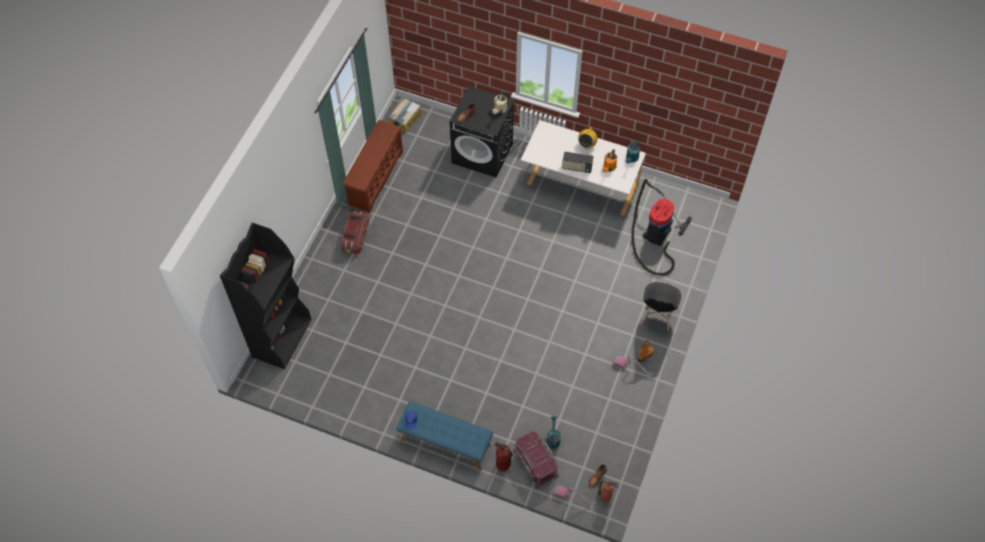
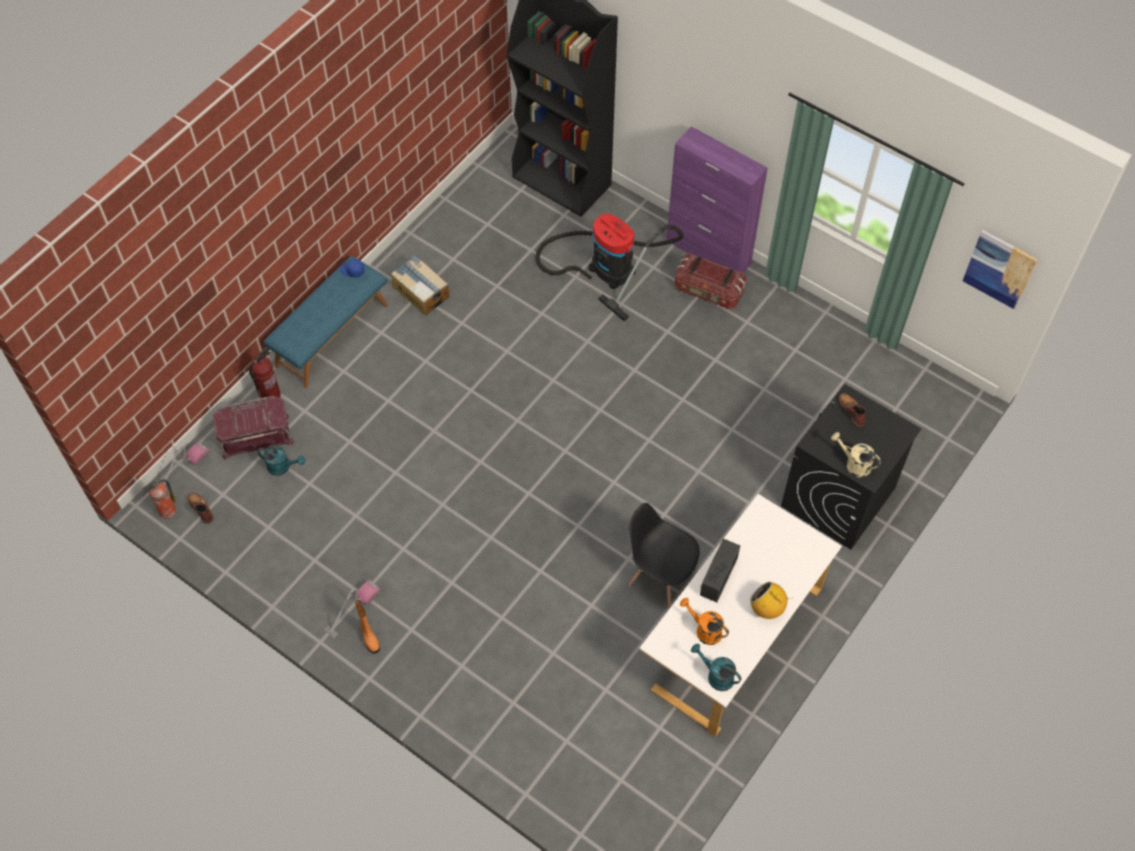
camera: 105 degrees right, 0 degrees up
(325, 243) = (708, 252): none -> purple cabinet
(375, 178) = (817, 335): brown shoe rack -> none
(378, 42) = (999, 269): none -> picture
(405, 119) = (934, 398): cardboard box -> cardboard box (421, 291)
(656, 236) = (593, 730): vacuum cleaner -> vacuum cleaner (607, 268)
(657, 315) = (434, 679): black chair -> black chair (660, 577)

